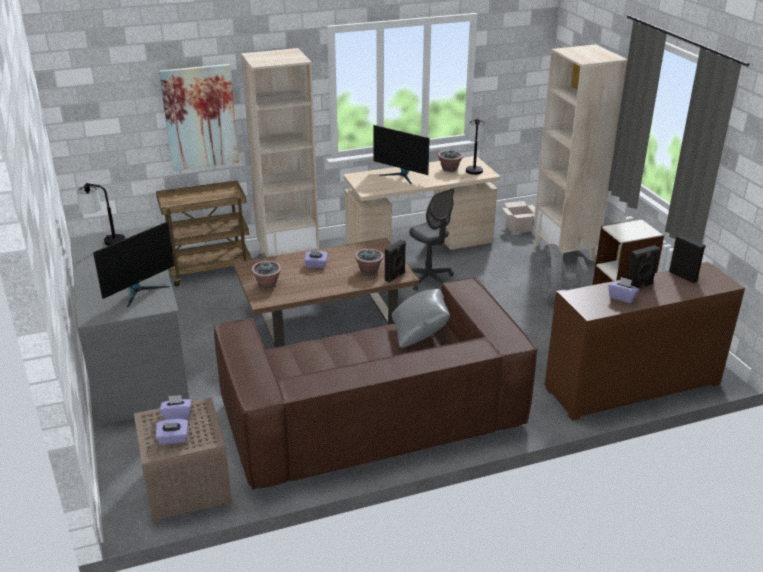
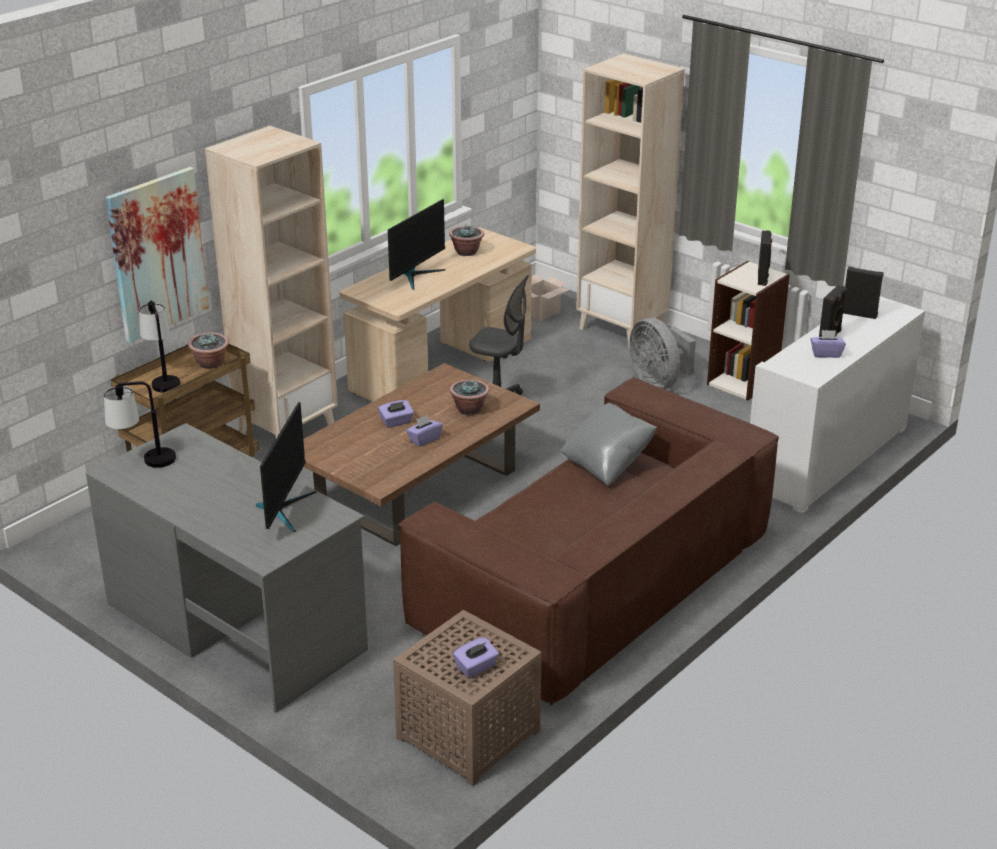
camera: 30 degrees left, 0 degrees up
(177, 415) = (449, 642): purple tissue box -> purple tissue box (424, 439)
(267, 284) = (362, 462): potted plant -> potted plant (210, 364)
(395, 277) = (509, 408): black speaker -> black speaker (763, 278)
(401, 176) = (416, 275): monitor -> monitor turned 60 degrees counterclockwise
(474, 168) = (494, 243): table lamp -> table lamp (162, 379)
(632, 385) = (827, 458): brown cabinet -> white cabinet

